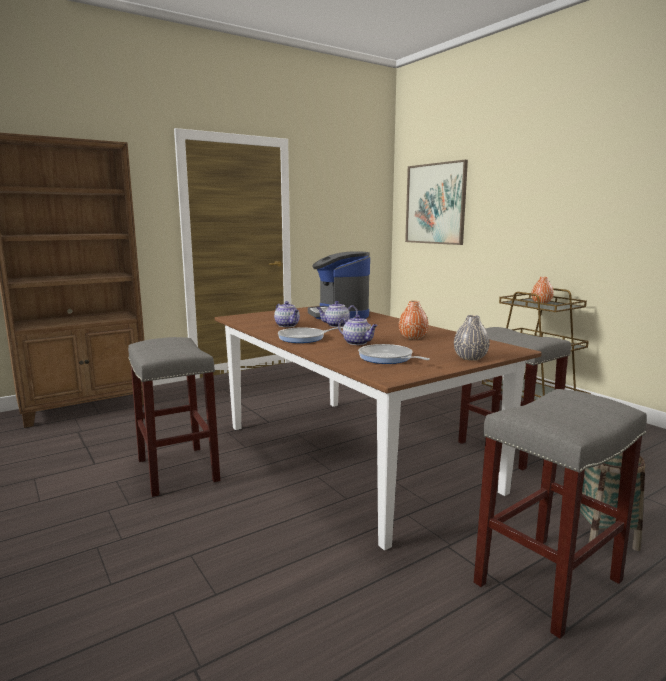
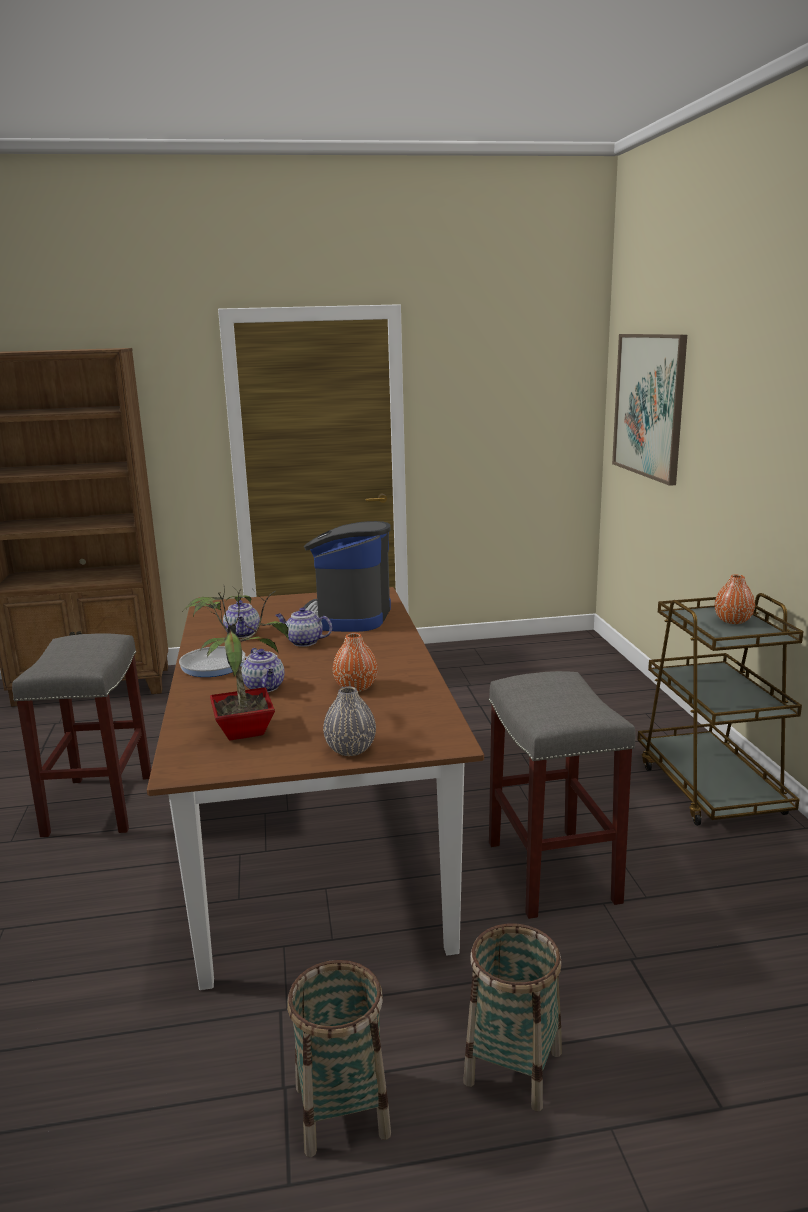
camera: 25 degrees right, 5 degrees up
(387, 358) = (243, 729): frying pan -> potted plant
(548, 583) = (341, 1111): grey stool -> basket

